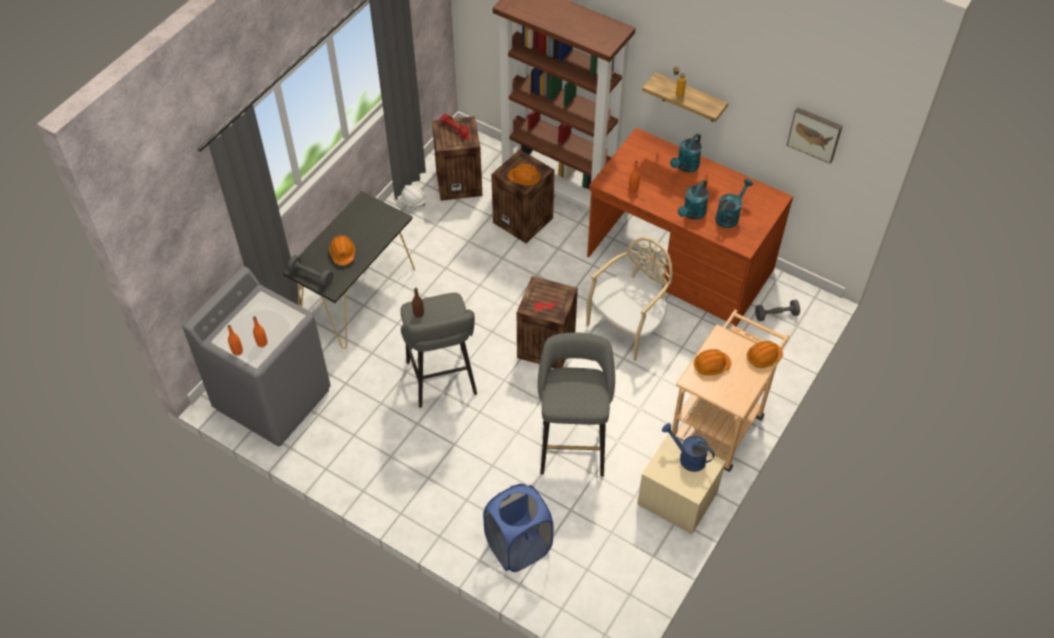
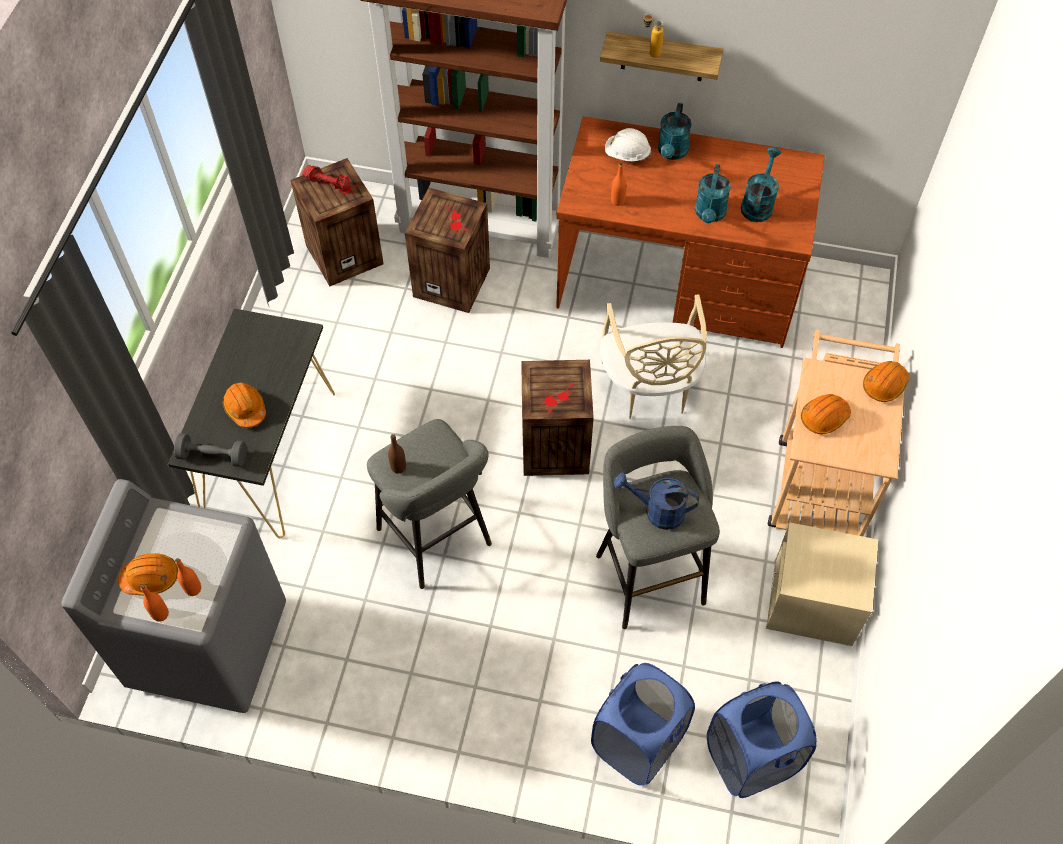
camera: 20 degrees left, 5 degrees up
(412, 201) = (290, 298): white hard hat -> white hard hat (627, 155)
(524, 178) = (452, 227): orange hard hat -> orange hard hat (150, 578)
(589, 581) = (750, 758): none -> blue laundry basket
(628, 327) = (649, 387): beige chair -> beige chair turned 150 degrees clockwise
(687, 457) = (828, 550): blue watering can -> blue watering can (657, 511)
(776, 315) = (824, 315): grey dumbbell -> none
(815, 133) = (858, 61): picture -> none

